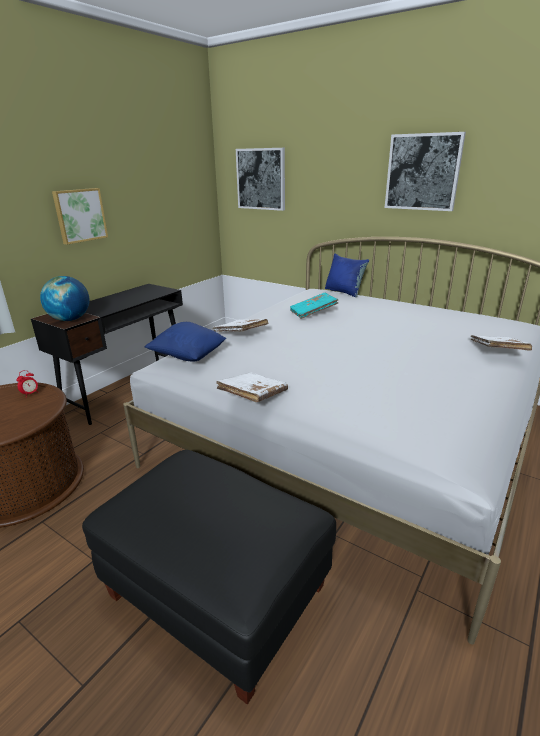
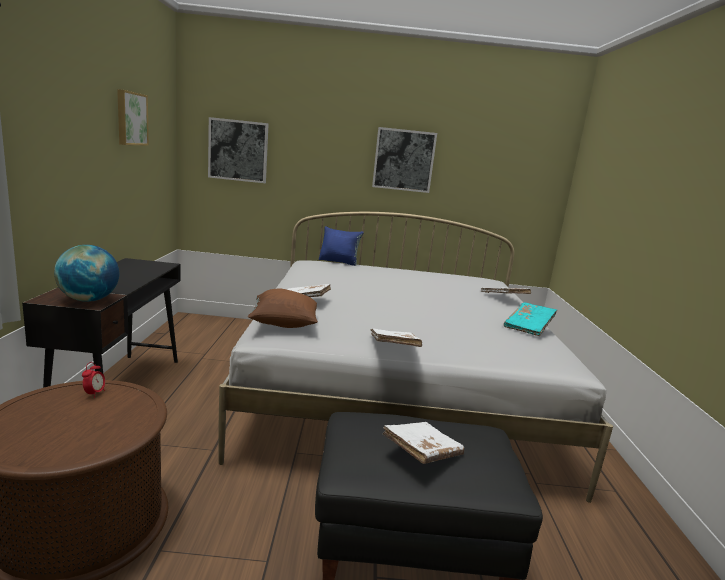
camera: 35 degrees left, 10 degrees down
(80, 215) = (74, 172): picture -> picture (130, 118)
(188, 356) = (283, 324): blue pillow -> brown pillow
(194, 516) = (422, 452): none -> white book
(313, 313) = (341, 279): turquoise book -> turquoise book (529, 327)

